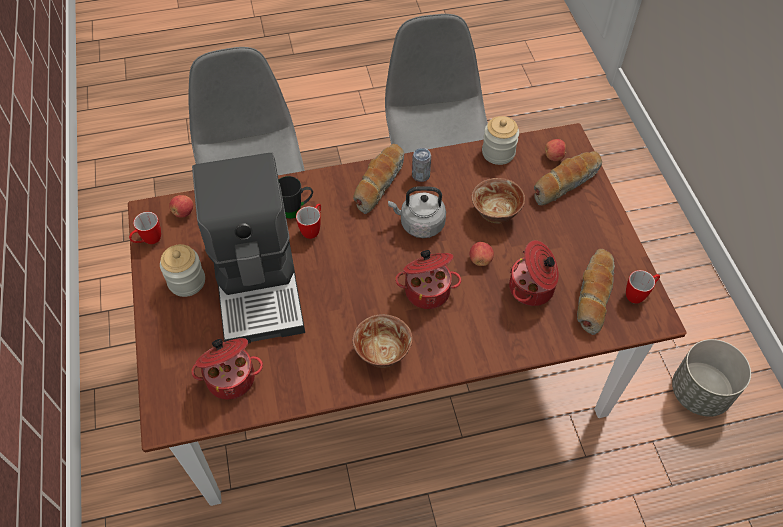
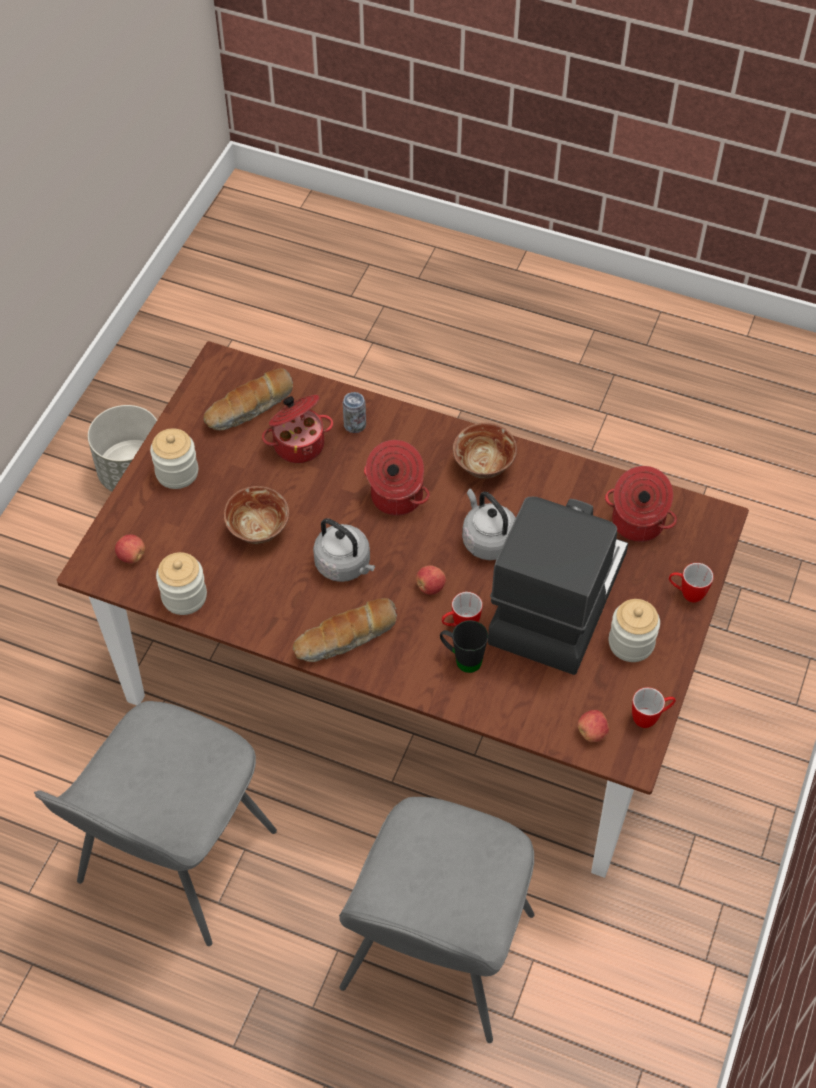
camera: 145 degrees left, 0 degrees up
(337, 297) = (487, 540): none -> grey kettle
(421, 175) = (293, 620): can -> can (355, 425)
(480, 260) = (319, 495): apple -> apple (430, 587)
(565, 182) = (153, 521): bread -> none
(587, 220) = (177, 472): none -> jar
(638, 294) = (211, 387): mug -> mug (686, 593)

